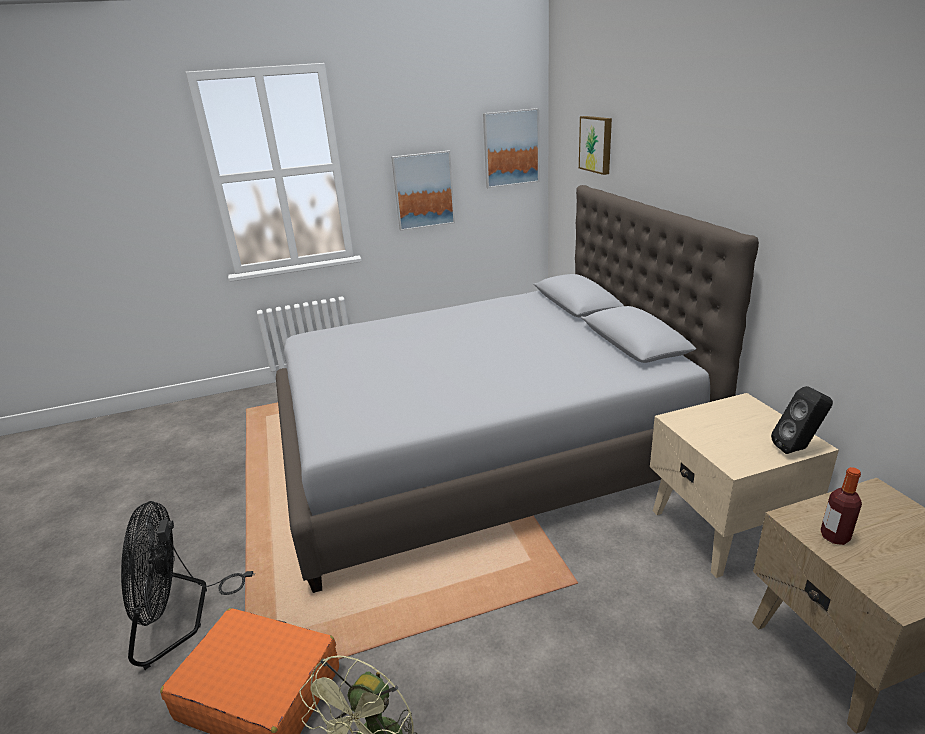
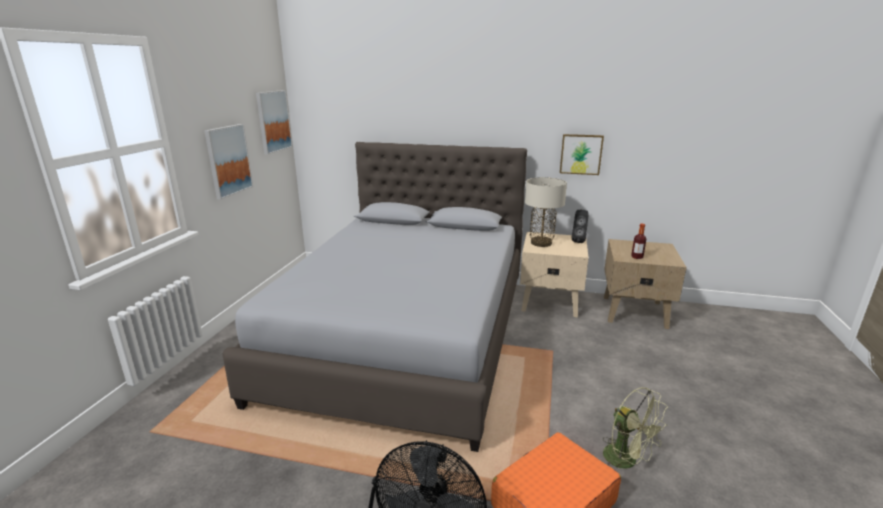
camera: 60 degrees left, 5 degrees down
(597, 144) = (361, 113): picture -> picture (581, 154)
(718, 419) = (541, 243): none -> table lamp

